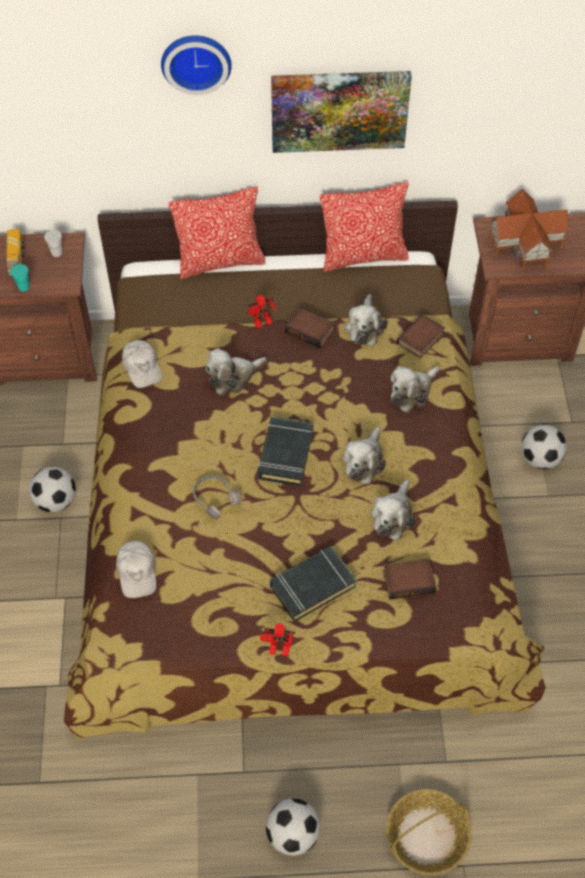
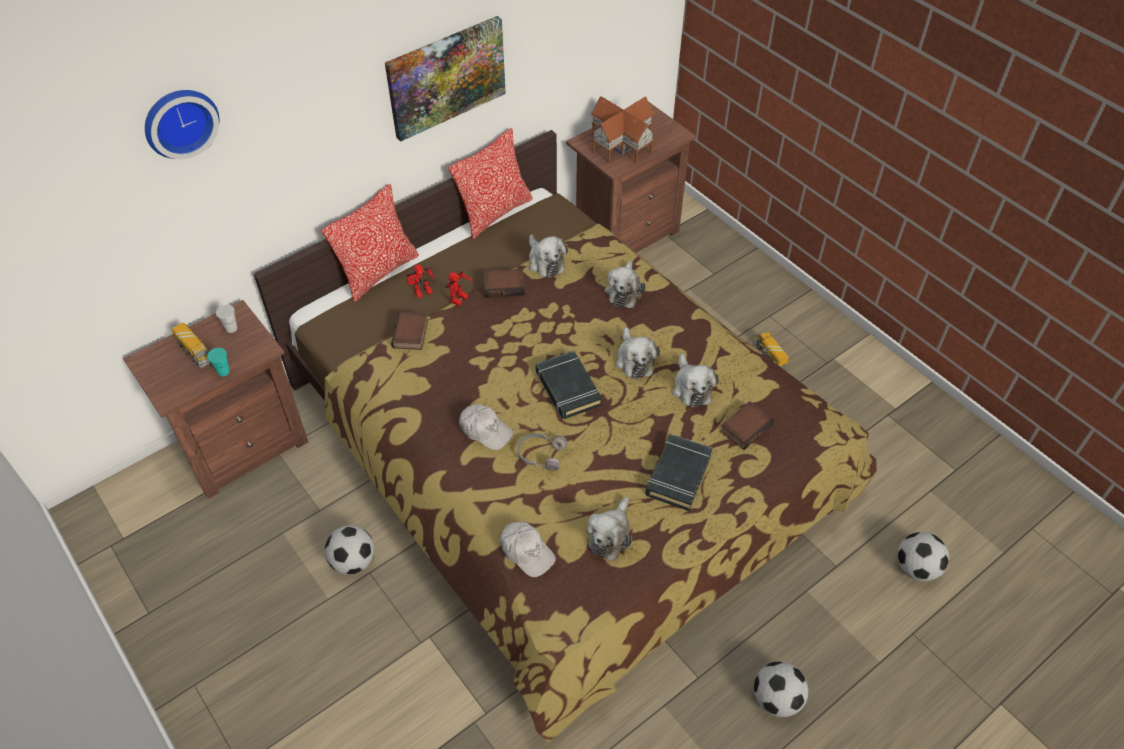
camera: 35 degrees left, 5 degrees down
(142, 367) = (385, 386): white cap -> white cap (485, 430)
(196, 61) = (316, 71): wall clock -> wall clock (179, 121)
(233, 377) = (472, 353): plush toy -> plush toy (610, 535)
(277, 651) = (696, 541): toy robot -> toy robot (423, 294)
(421, 340) = (596, 250): book -> book (411, 334)
(426, 836) = (870, 630): basket -> none
(540, 459) = (714, 311): football -> football (916, 568)
(557, 532) = (769, 355): none -> toy truck

